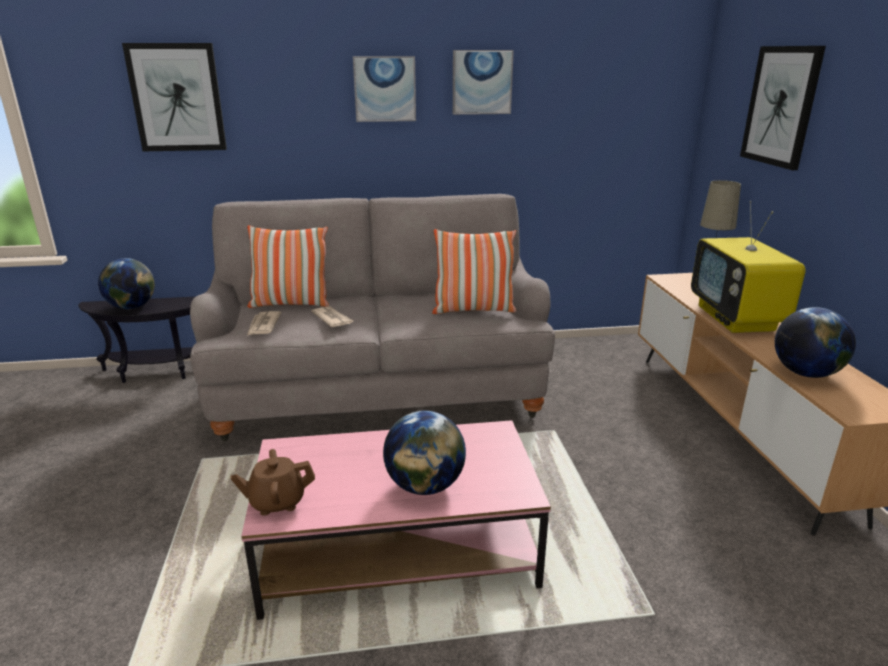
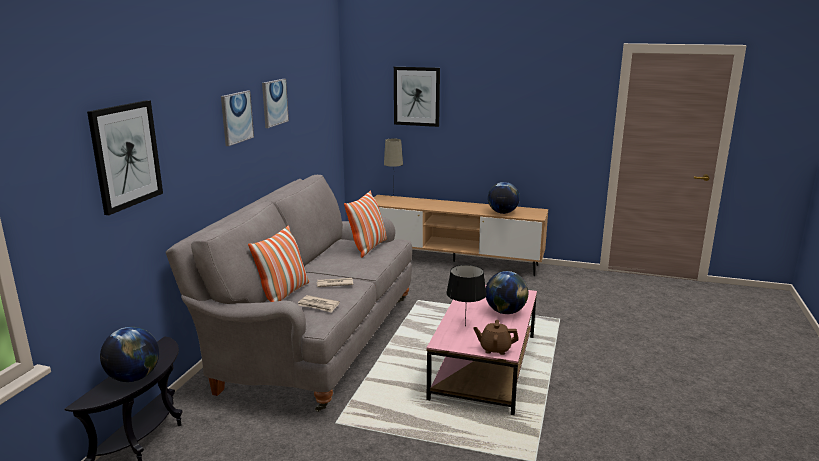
camera: 65 degrees left, 5 degrees down
(277, 502) = (495, 349): brown teapot -> brown teapot turned 90 degrees clockwise
(346, 456) = (464, 326): none -> black table lamp
(737, 318) = (441, 206): television -> none

